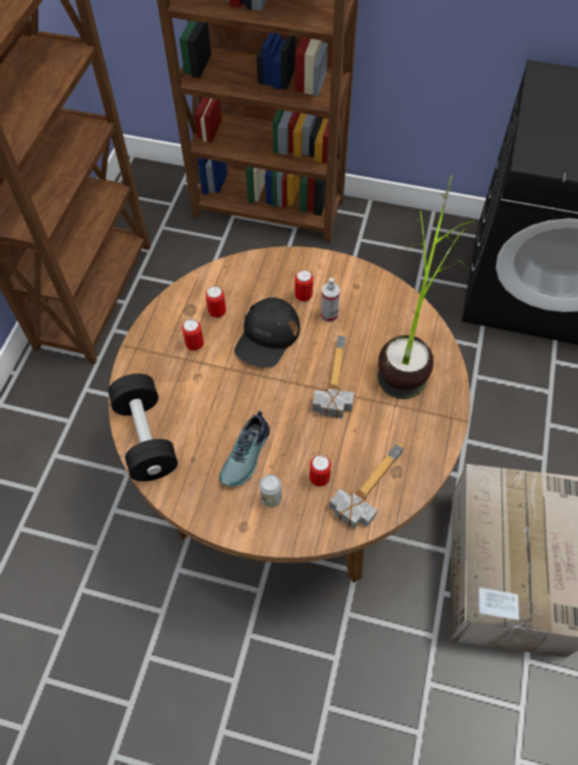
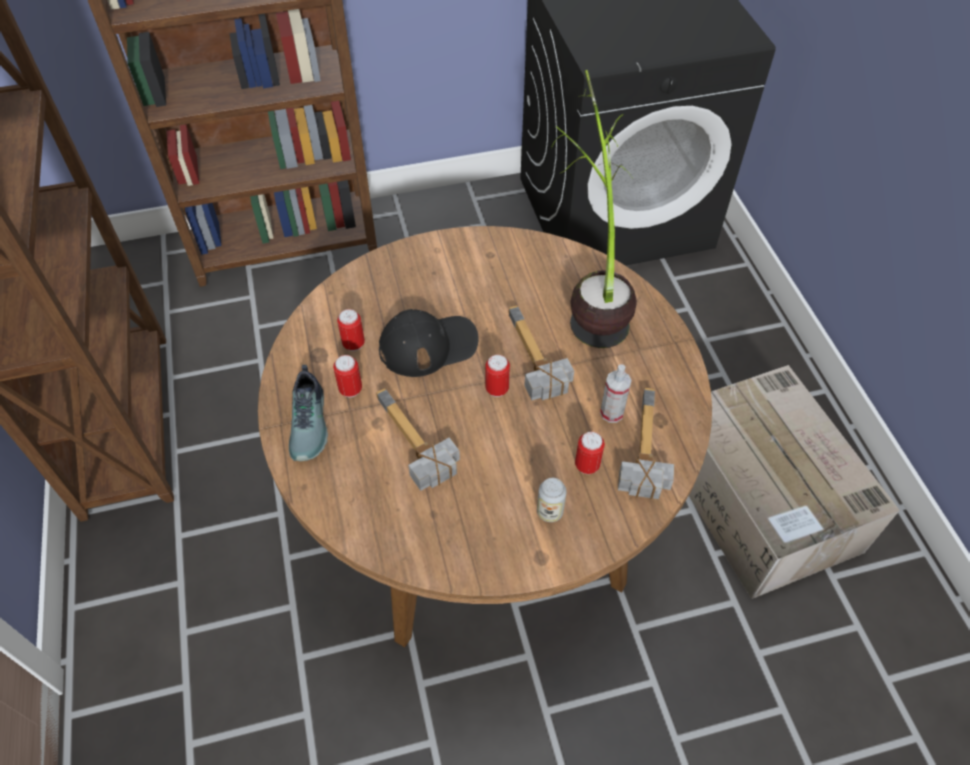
camera: 30 degrees left, 5 degrees down
(146, 437) = (361, 517): black dumbbell -> none
(207, 403) = (409, 445): none -> hammer
(247, 456) = (493, 480): shoe -> shoe (311, 423)
(267, 336) = (428, 345): black cap -> black cap turned 105 degrees counterclockwise
(303, 296) = (440, 288): can -> can (497, 389)
(329, 315) = (481, 295): spray bottle -> spray bottle (611, 413)

